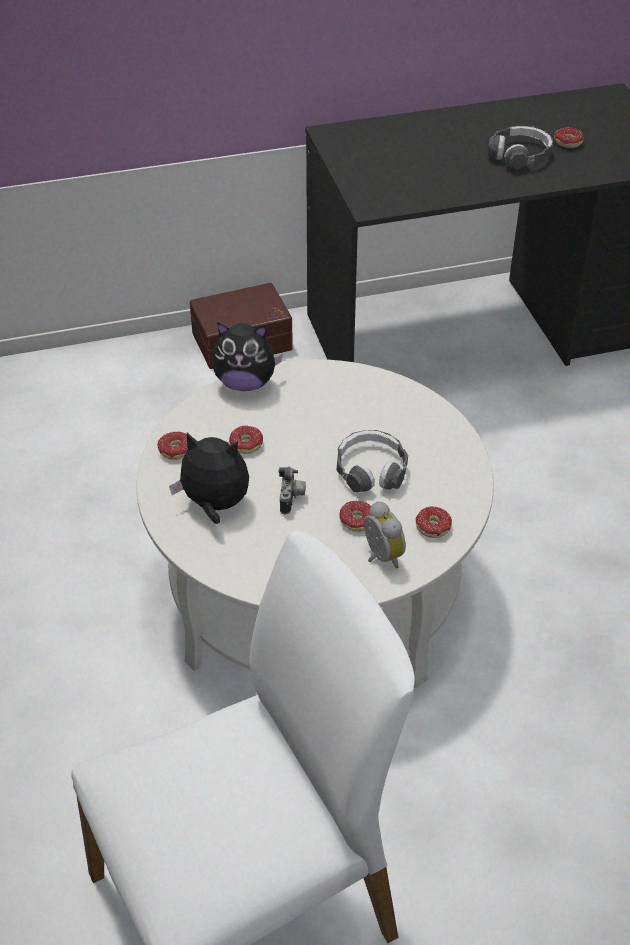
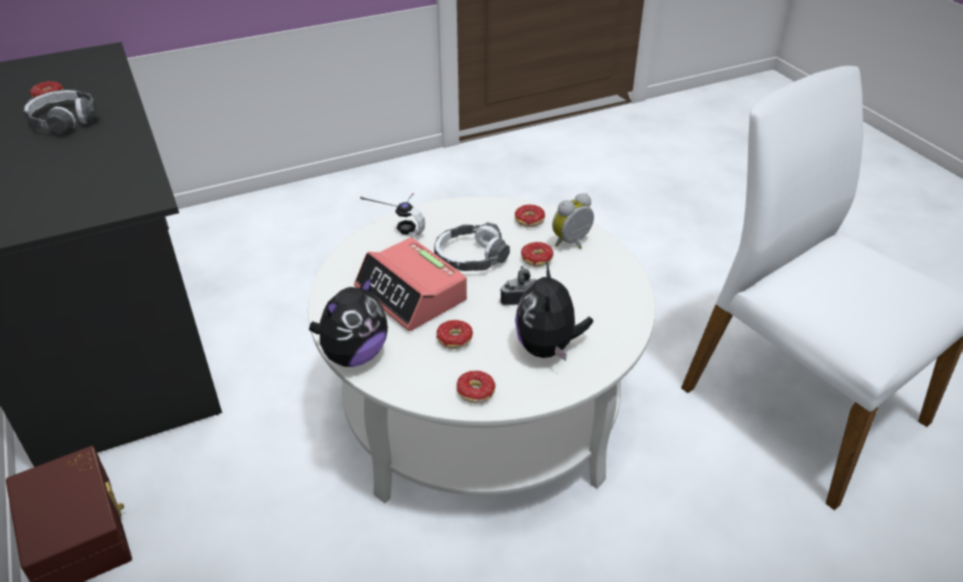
camera: 100 degrees left, 5 degrees down
(245, 383) = (354, 355): plush toy -> plush toy turned 45 degrees clockwise
(319, 422) = (411, 294): none -> alarm clock
(440, 423) = (400, 224): none -> headphones

